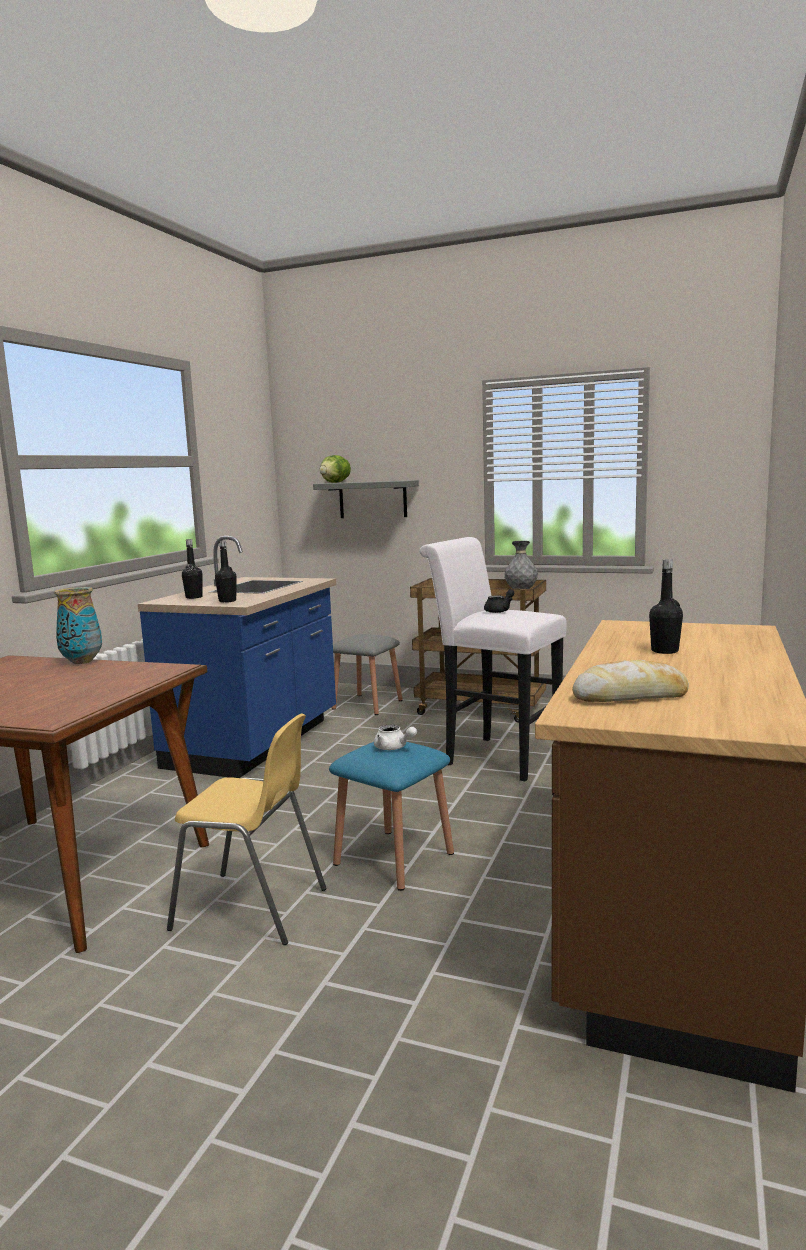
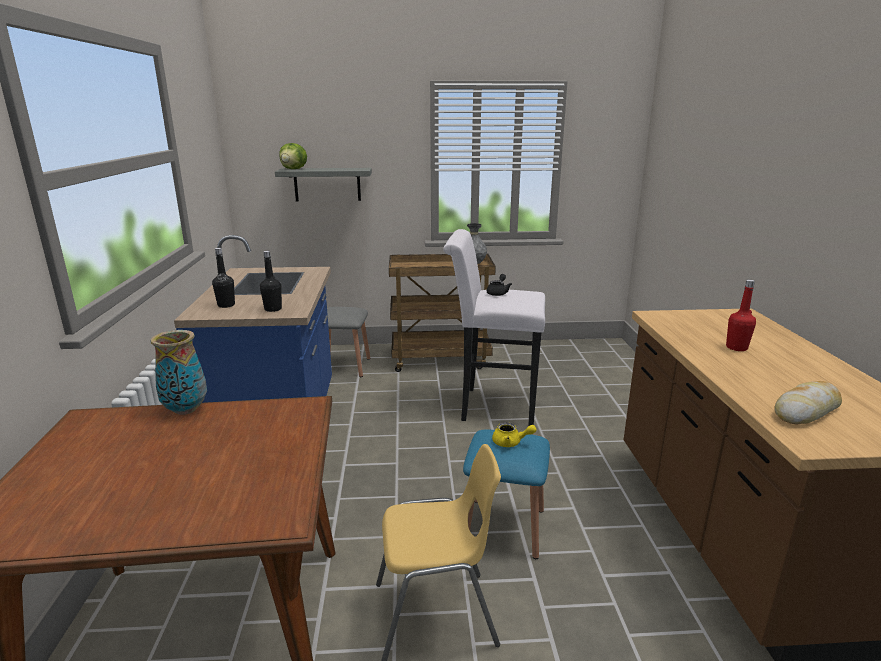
camera: 25 degrees left, 10 degrees up
(393, 748) = (511, 443): white teapot -> yellow teapot
(664, 651) = (736, 347): black bottle -> red bottle

